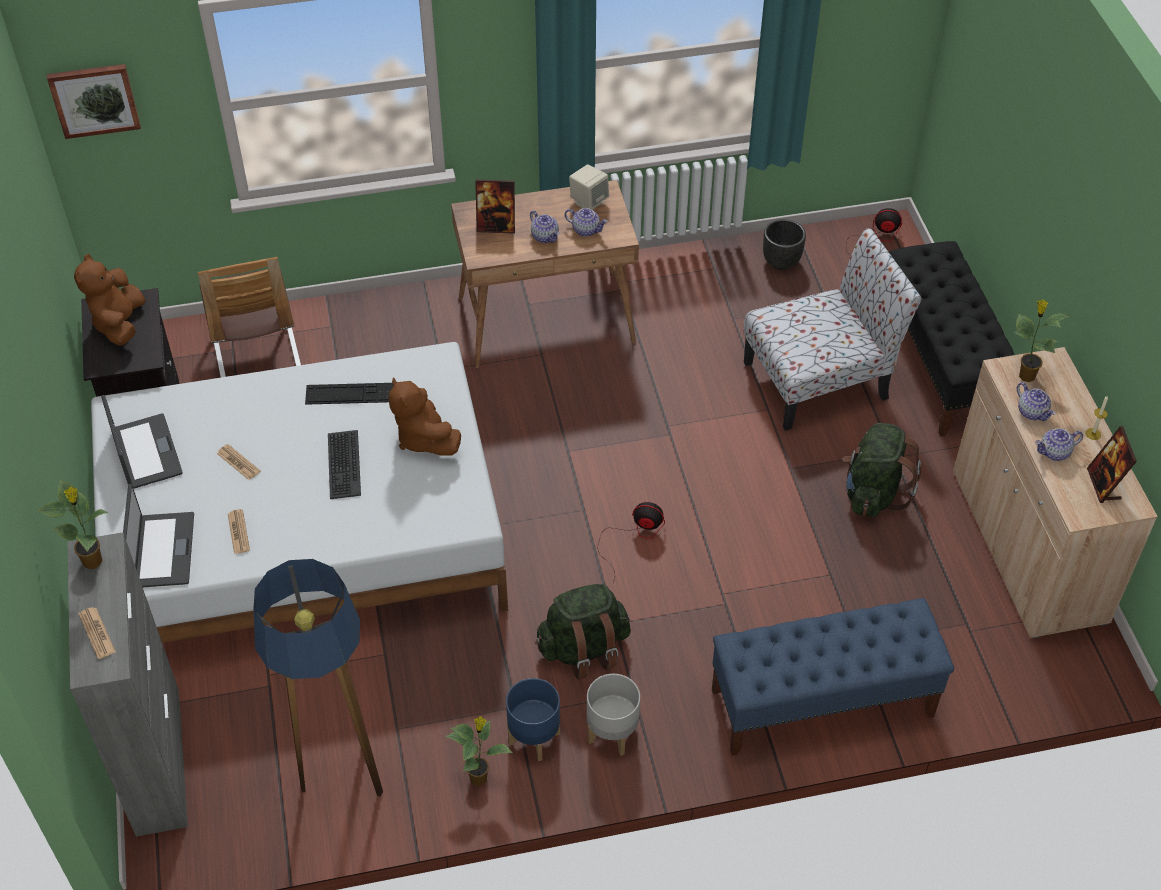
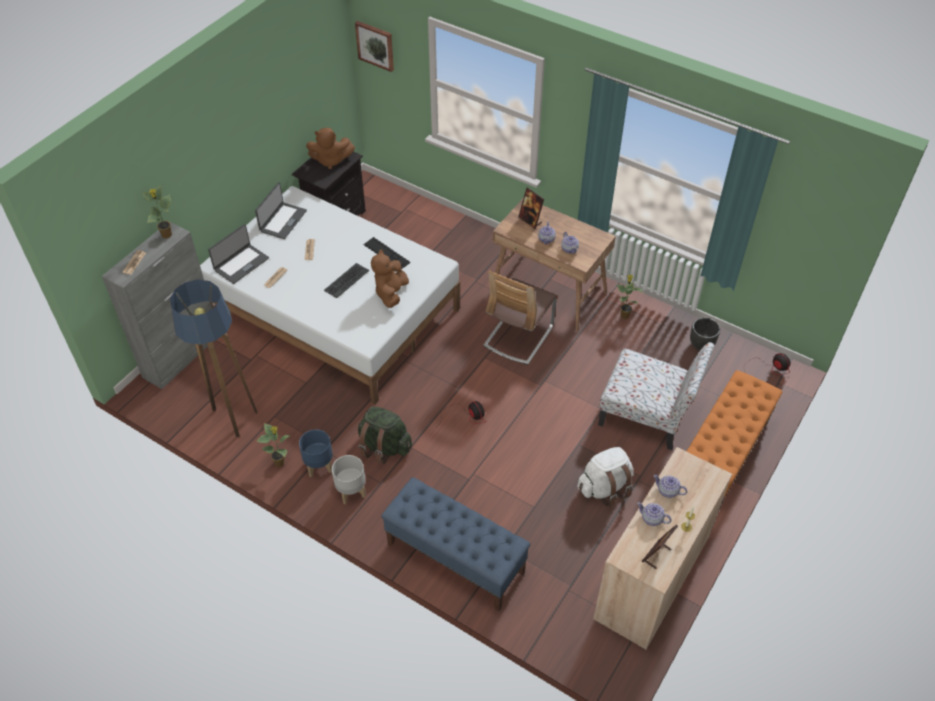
camera: 45 degrees right, 0 degrees up
(119, 323) = (330, 160): brown plush toy -> brown plush toy turned 135 degrees counterclockwise
(258, 359) = (406, 223): chair -> chair (518, 336)
(589, 201) = (588, 237): beige speaker -> none
(873, 493) = (604, 487): green backpack -> white backpack
(940, 366) = (722, 456): black bench -> orange bench
(1025, 375) = (689, 471): potted plant -> potted plant (624, 315)
(1032, 412) = (667, 491): teapot -> teapot turned 105 degrees clockwise

